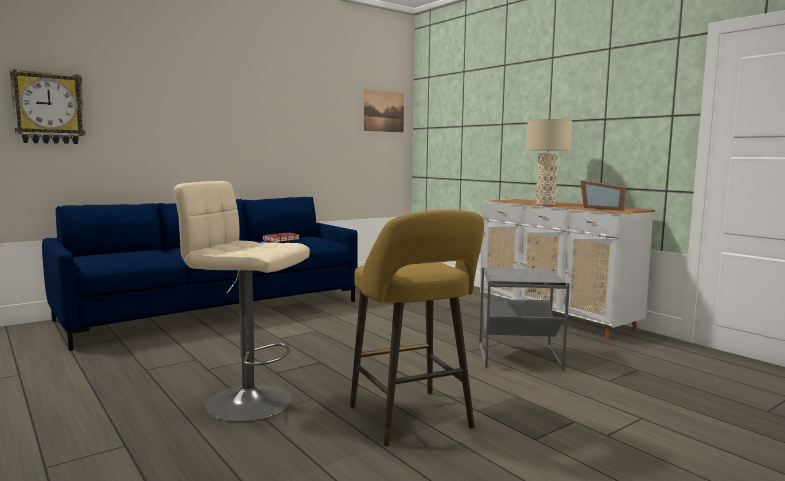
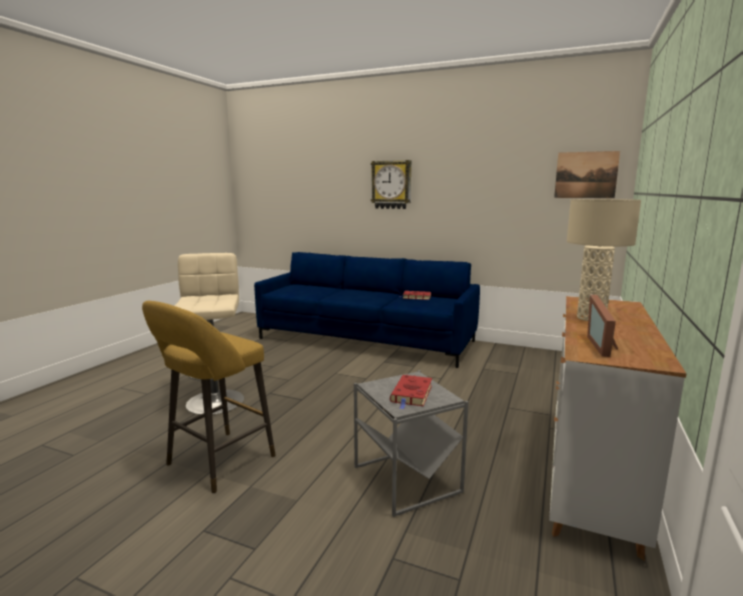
camera: 60 degrees right, 5 degrees up
(48, 108) = (302, 191): wall clock -> wall clock (391, 185)
(529, 274) = (411, 394): none -> red book

